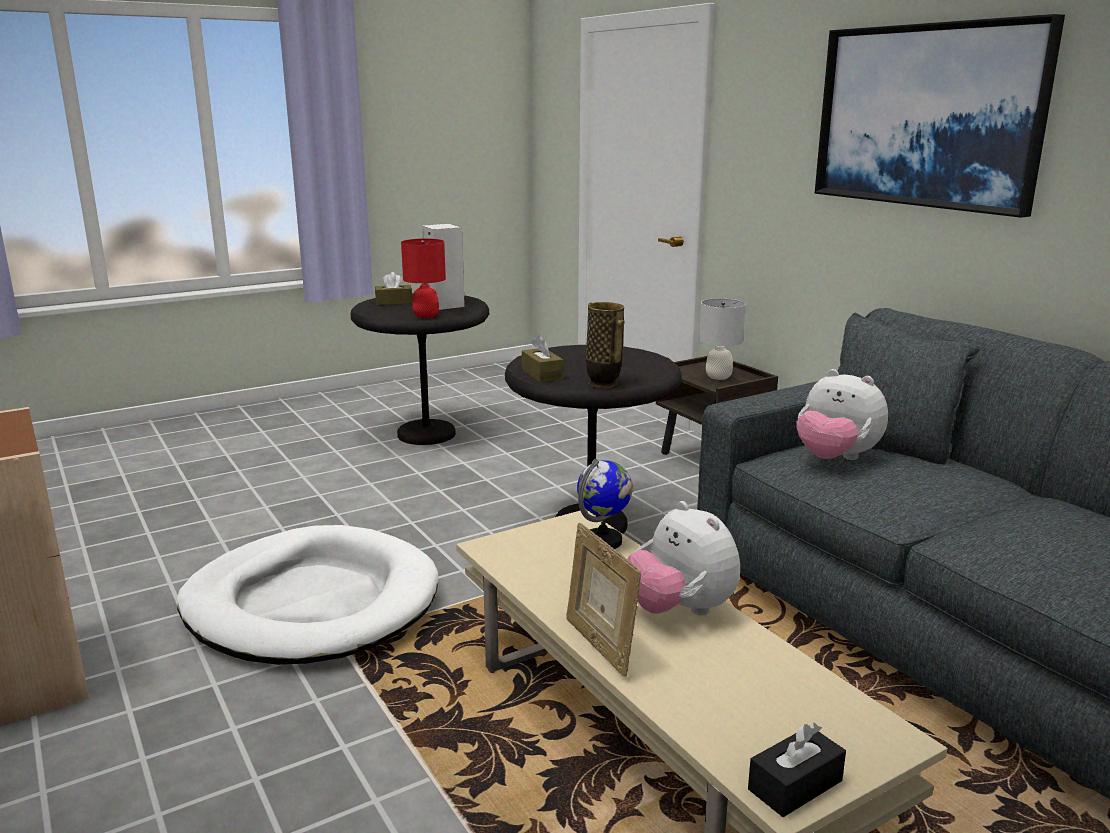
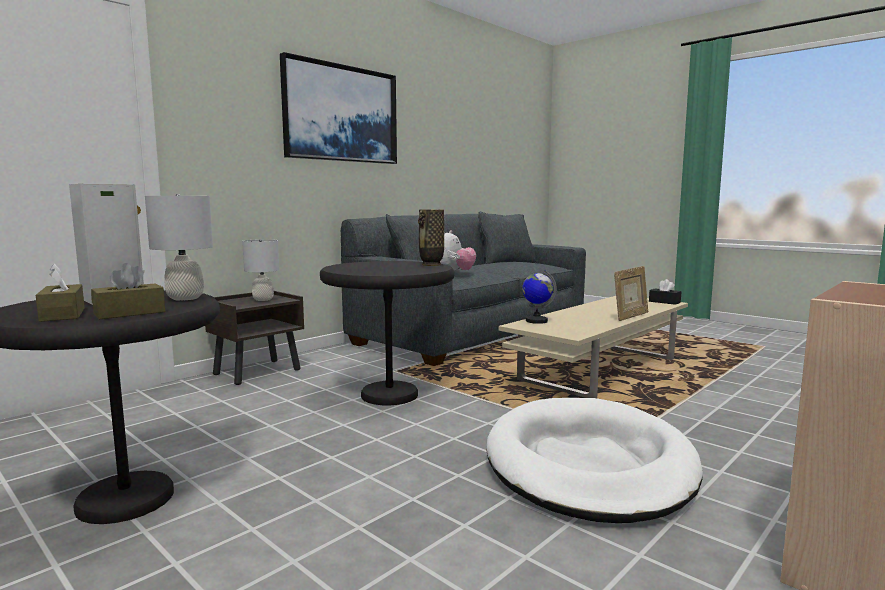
camera: 105 degrees left, 10 degrees down
(426, 316) = (187, 298): red table lamp -> grey table lamp
(542, 374) = (418, 271): brown tissue box -> brown tissue box (129, 313)
(680, 610) = (585, 311): plush toy -> none

